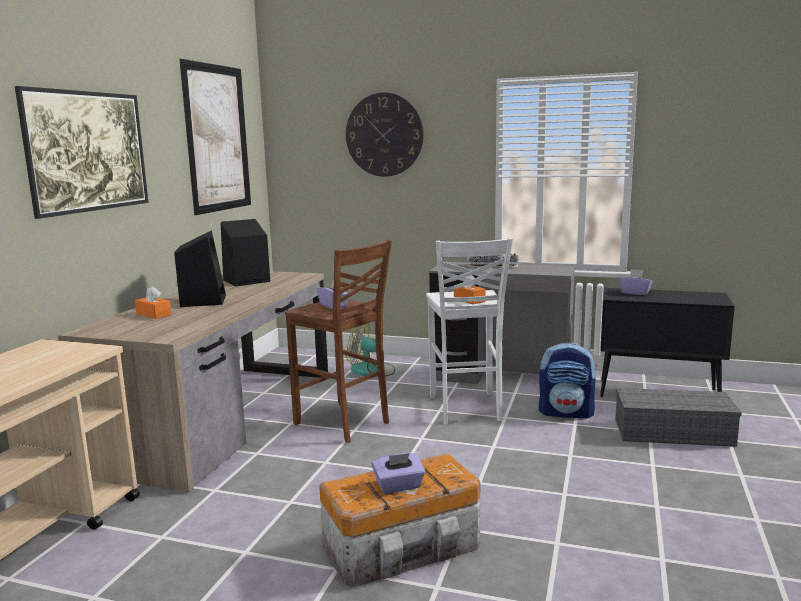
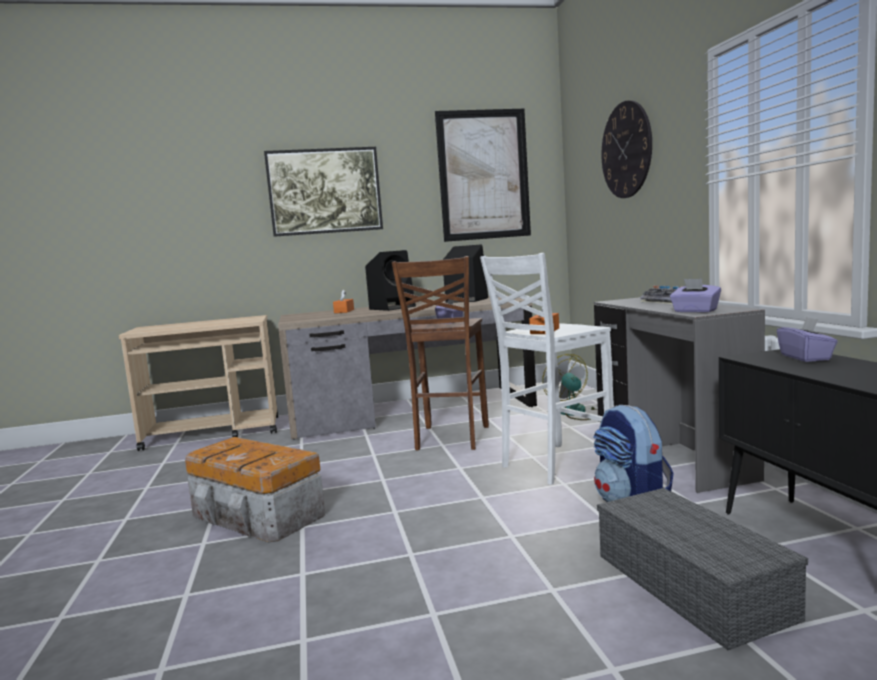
camera: 60 degrees right, 5 degrees down
(398, 486) = (237, 453): purple tissue box -> purple tissue box (695, 311)

